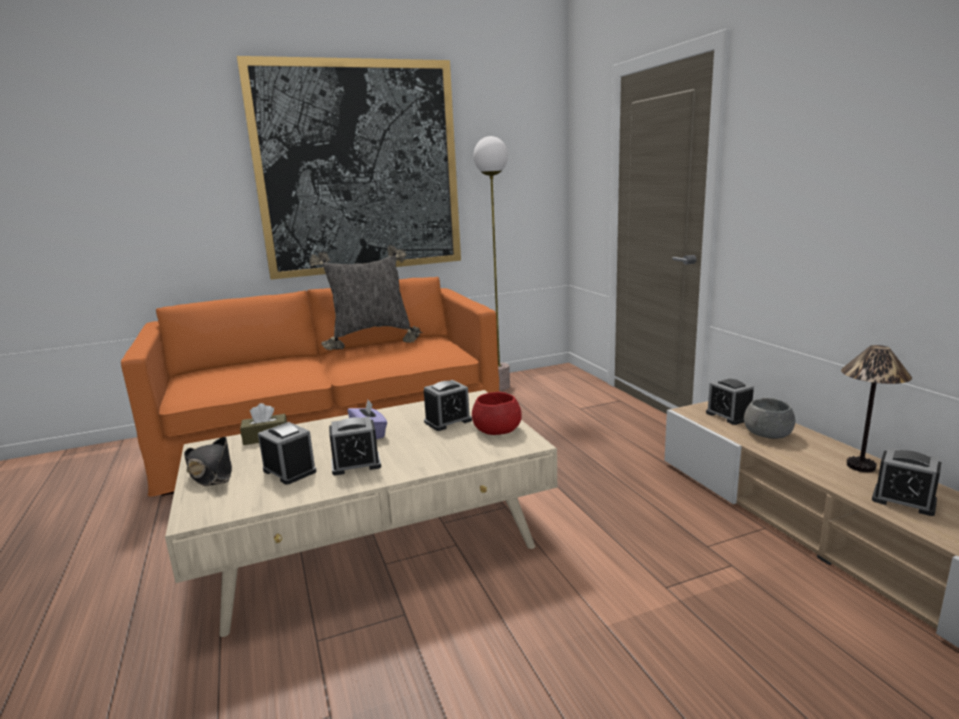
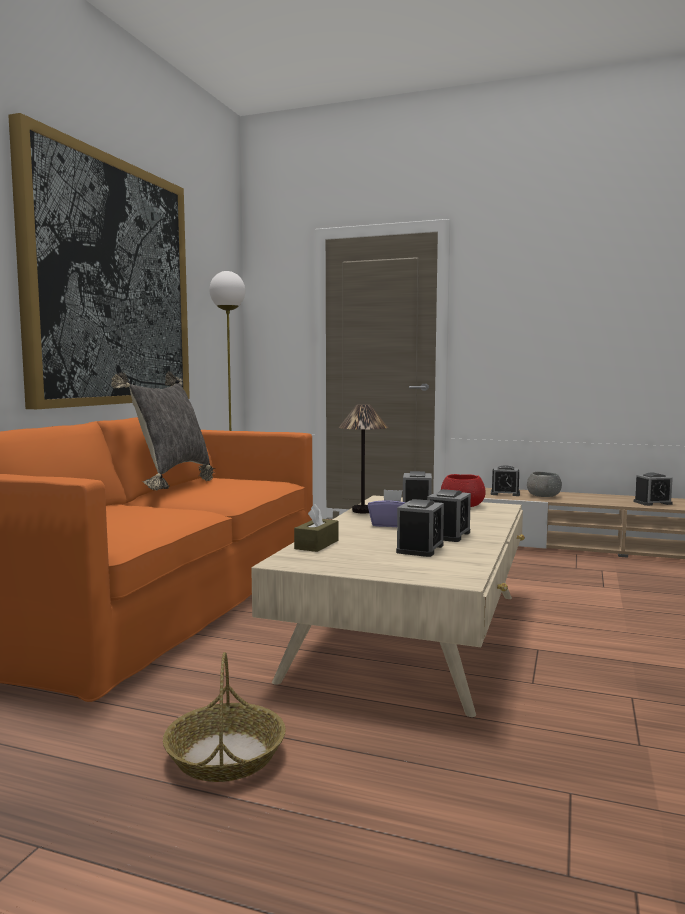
camera: 50 degrees left, 10 degrees down
(107, 567) = (225, 755): none -> basket
(211, 472) = (364, 566): black hat -> none
(289, 471) = (420, 549): alarm clock -> alarm clock turned 120 degrees clockwise
(861, 466) = (609, 497): table lamp -> table lamp (363, 511)

